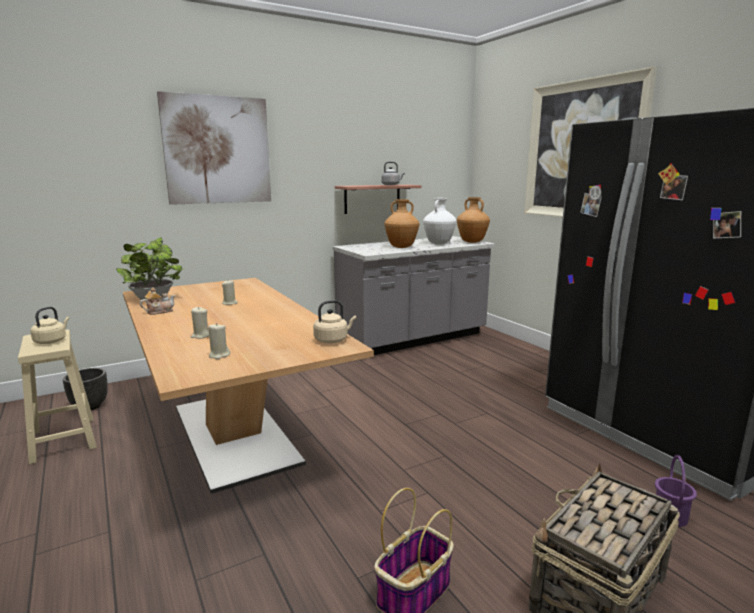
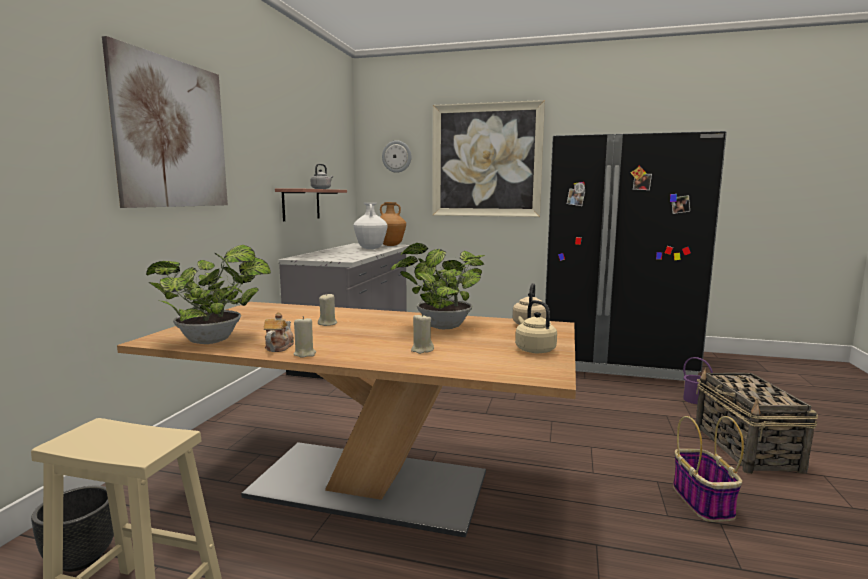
camera: 45 degrees left, 5 degrees down
(52, 341) = (125, 435): beige kettle -> beige kettle (533, 349)
(219, 355) = (501, 355): beige candle -> beige candle (305, 354)
(272, 324) = (440, 327): none -> potted plant
(401, 247) = (352, 253): brown vase -> none
(502, 147) = (397, 156): none -> wall clock

